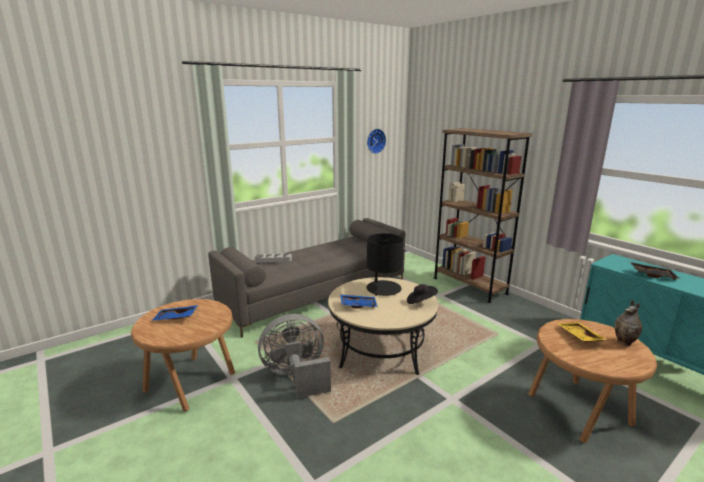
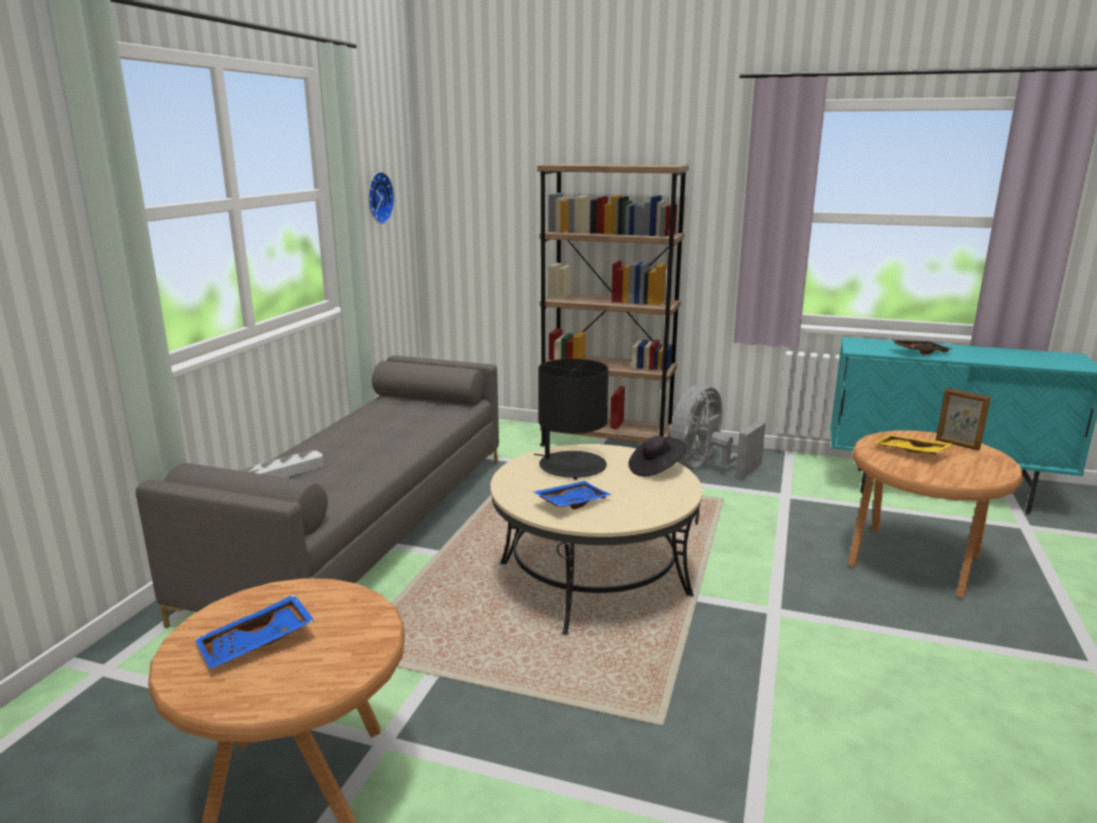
camera: 35 degrees left, 0 degrees up
(296, 377) = (509, 682): grey fan -> grey fan (705, 467)
(625, 342) = (957, 444): vase -> picture frame

